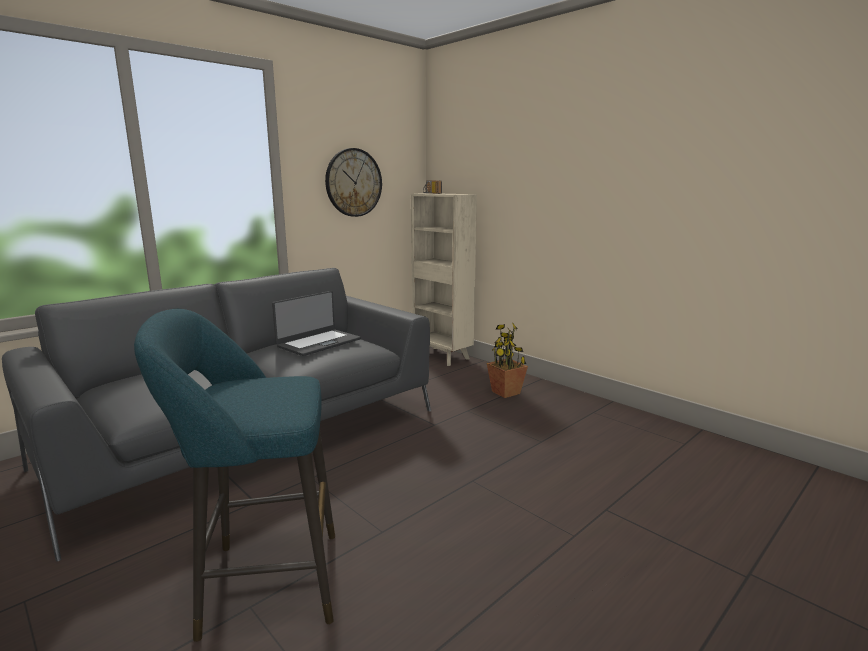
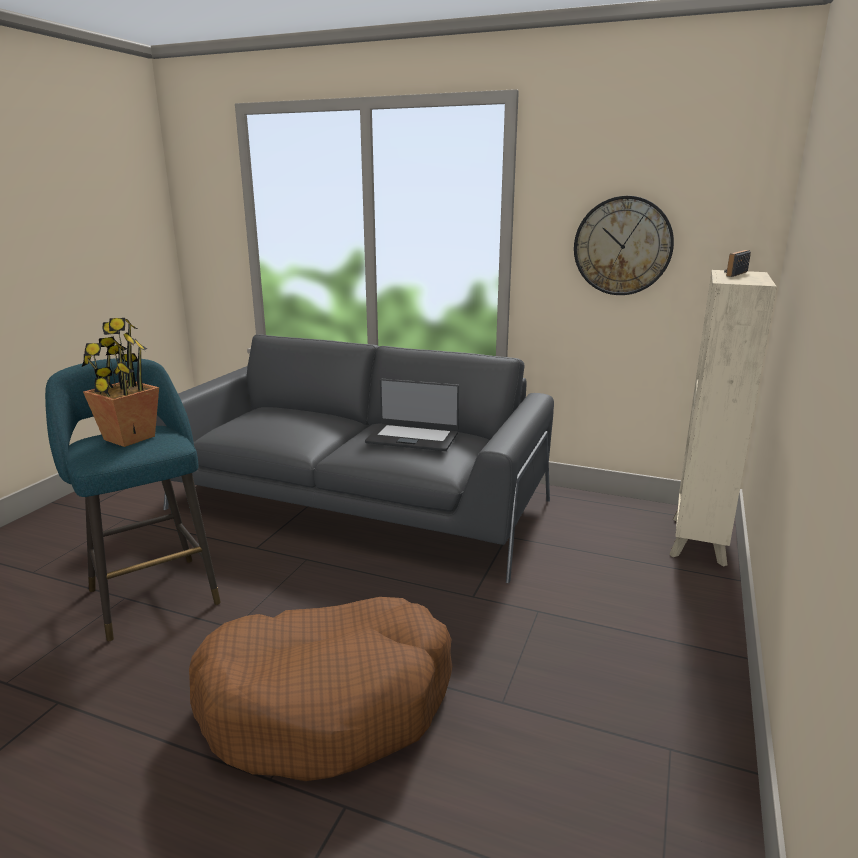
camera: 65 degrees right, 5 degrees up
(506, 392) = (638, 631): potted plant -> potted plant (129, 438)
(509, 499) = (328, 702): none -> brown dog bed

